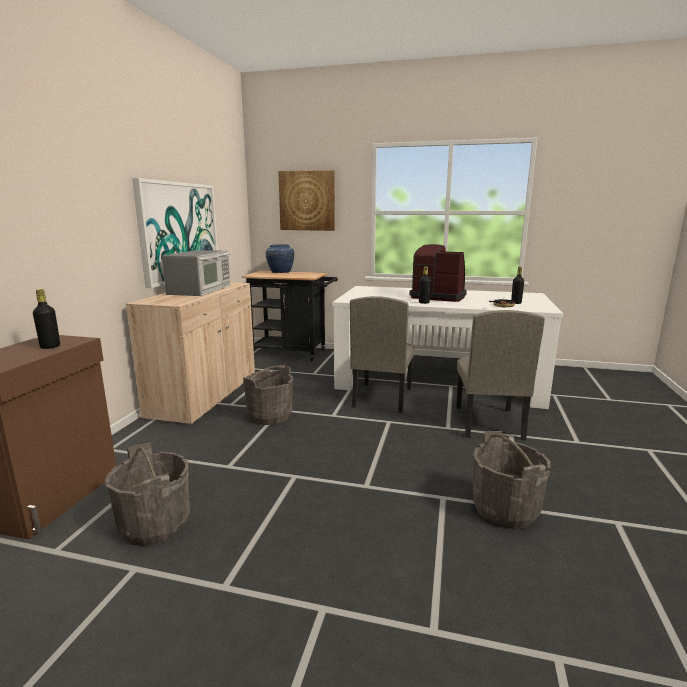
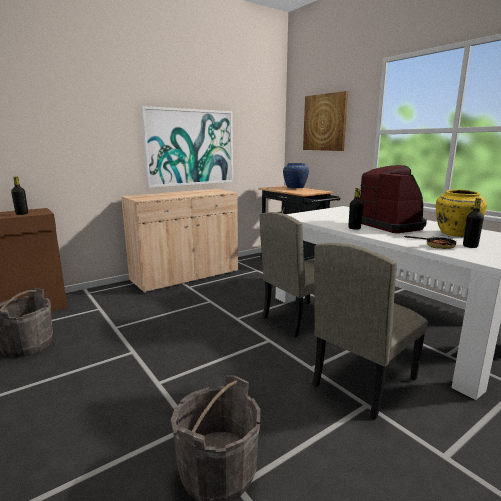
camera: 40 degrees right, 0 degrees up
(201, 290) = (189, 193): microwave -> none
(270, 416) = (196, 303): grey bucket -> none
(487, 296) = (455, 234): none -> yellow vase

